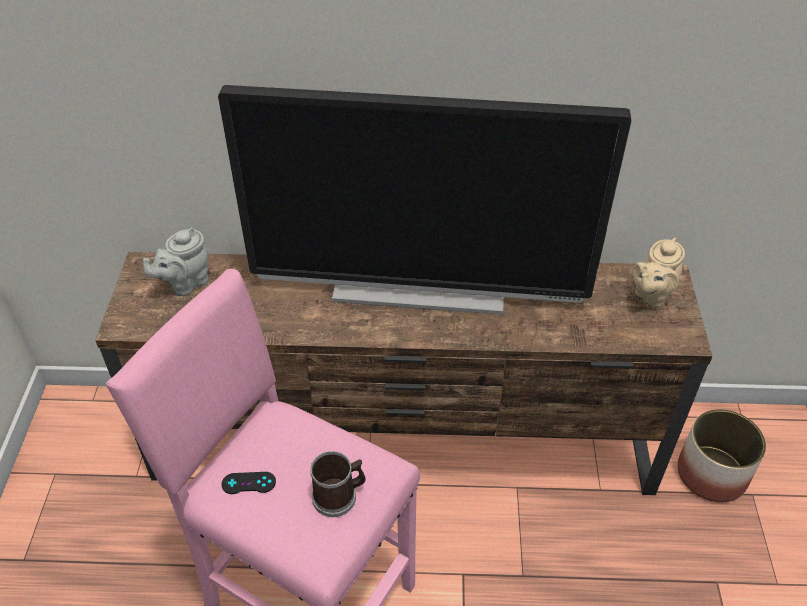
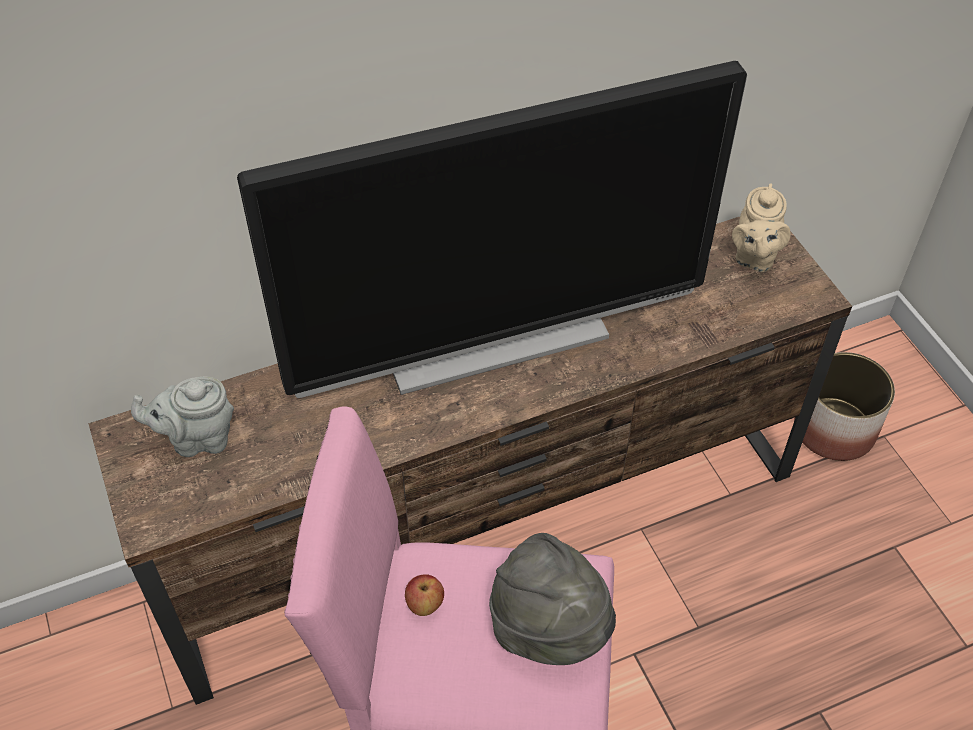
camera: 25 degrees left, 5 degrees up
(185, 283) = (197, 439): grey teapot -> grey teapot turned 60 degrees clockwise
(248, 483) = (435, 658): black game controller -> none
(264, 444) = (424, 604): none -> apple
(339, 496) = (549, 628): mug -> grey hat

